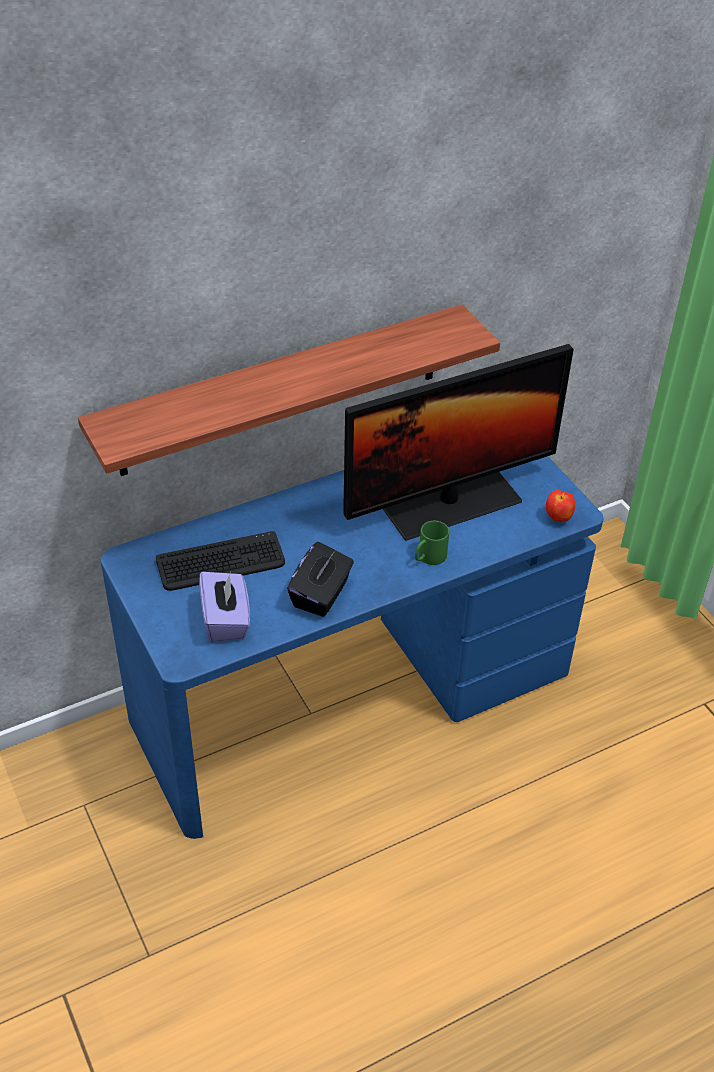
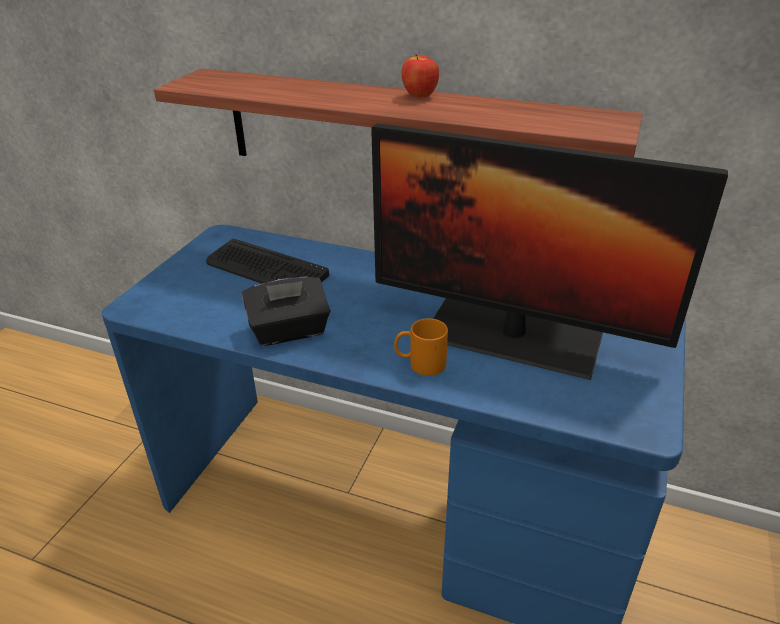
camera: 50 degrees right, 10 degrees down
(226, 620) = (201, 302): purple tissue box -> none
(428, 558) = (420, 364): green mug -> orange mug
(558, 518) = (614, 419): apple -> apple (419, 96)

